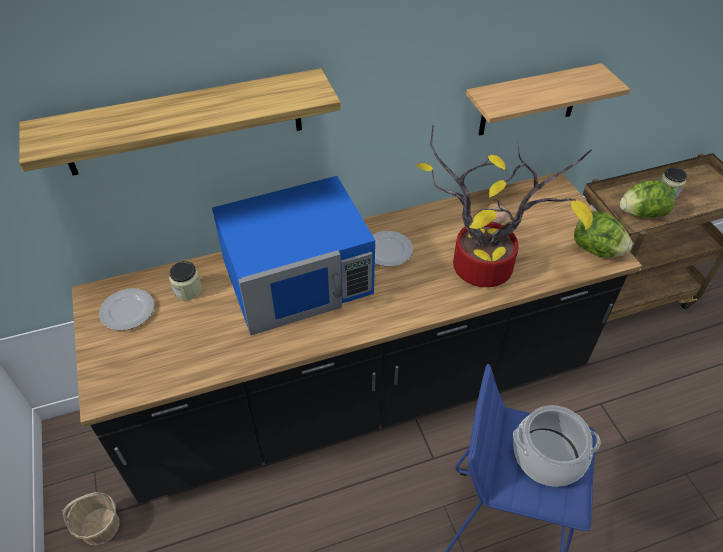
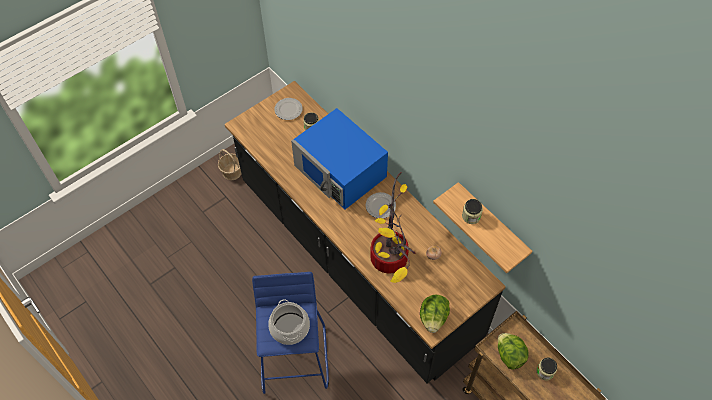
camera: 70 degrees right, 10 degrees up
(184, 123) = (344, 67): shelf -> none
(531, 93) = (471, 216): none -> jar

